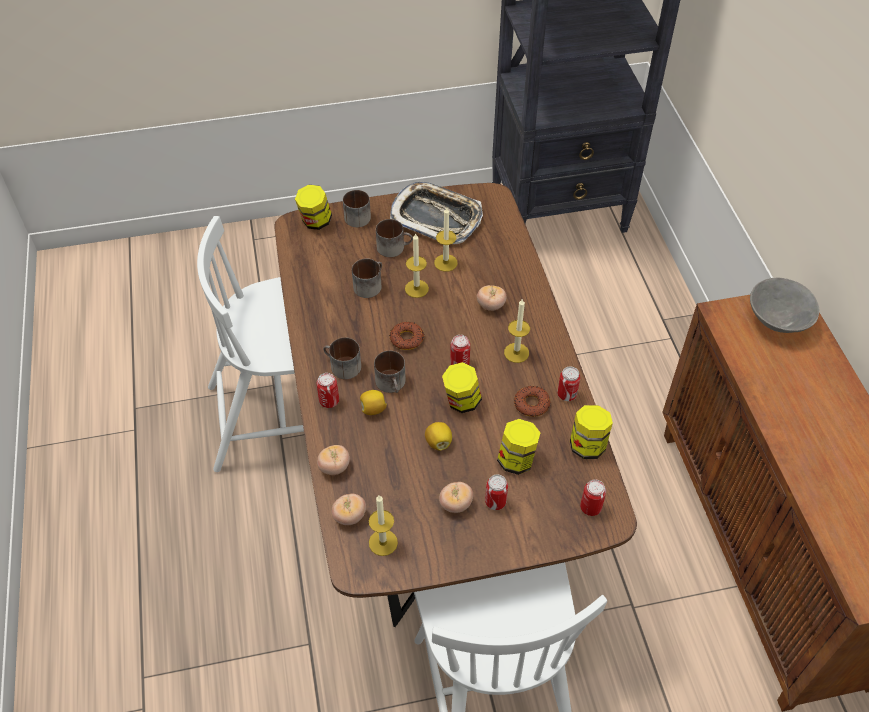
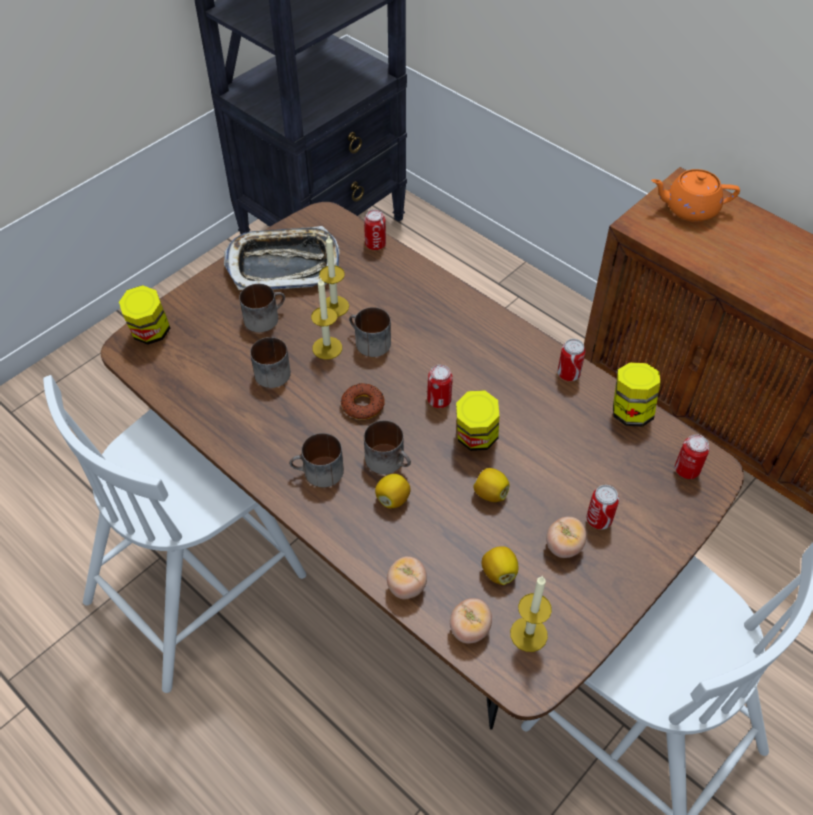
camera: 35 degrees left, 0 degrees up
(329, 401) = (337, 518): can -> can (375, 244)
(355, 216) = (192, 305): mug -> mug (368, 342)
(399, 494) = (499, 572): none -> lemon
(491, 305) = (419, 326): tomato -> none
(516, 353) = (485, 359): candle -> none
(516, 460) = (580, 465): jar -> none
(531, 404) = (544, 402): donut -> none
(777, 322) = (689, 209): grey bowl -> orange teapot

